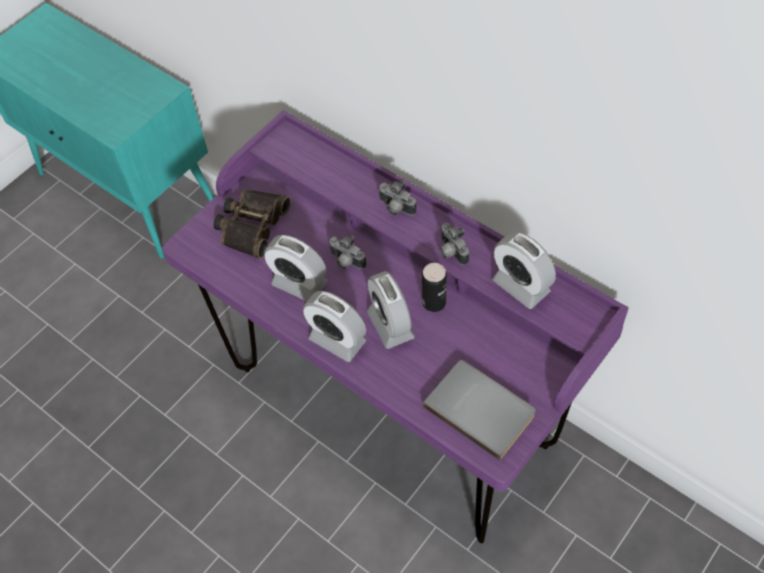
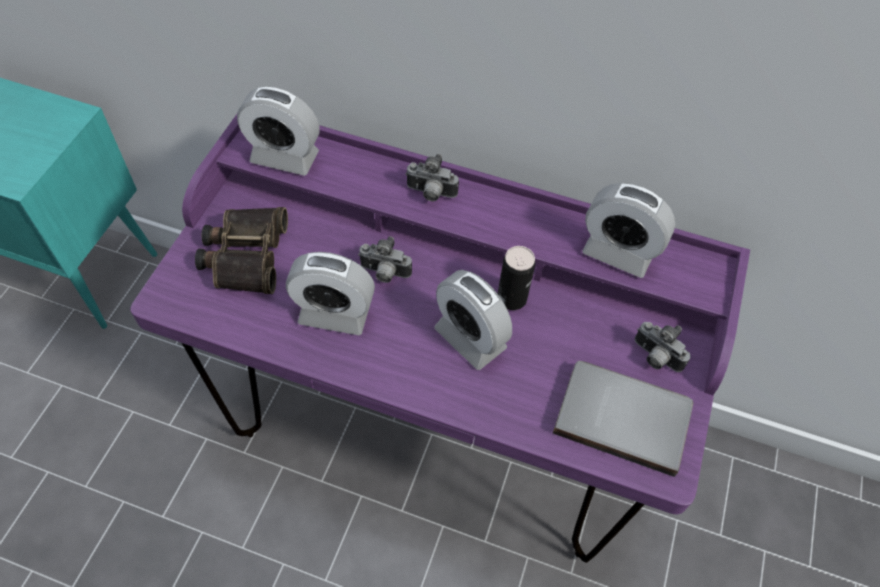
camera: 25 degrees left, 0 degrees up
(337, 340) = (410, 374): alarm clock -> alarm clock (284, 157)
(450, 252) = (518, 231): camera -> camera (655, 358)

